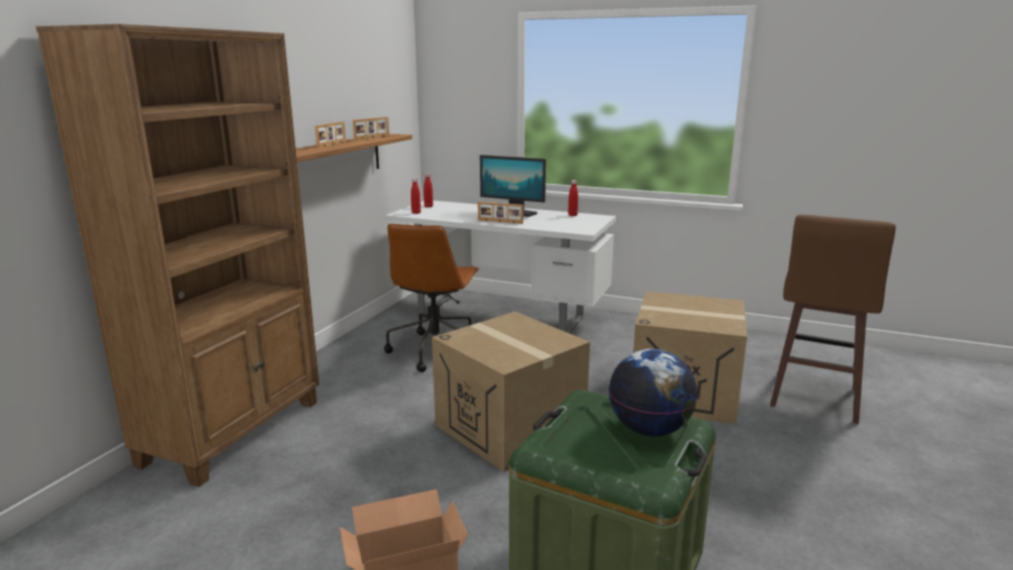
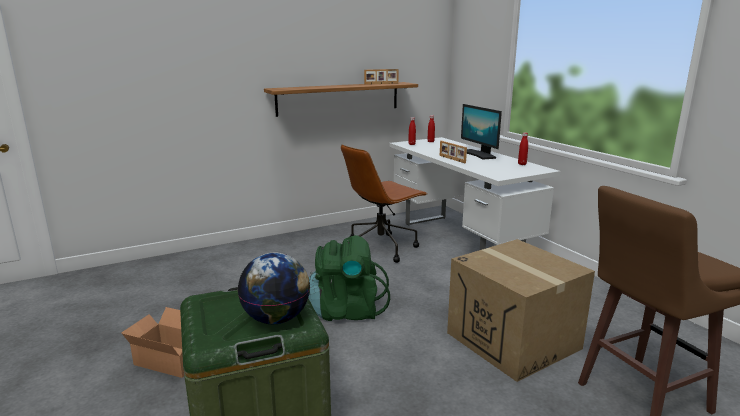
camera: 40 degrees right, 0 degrees up
(235, 431) = (217, 256): brown bookcase -> none
(332, 144) = (338, 85): picture frame -> none
(510, 428) = (346, 311): cardboard box -> green backpack

